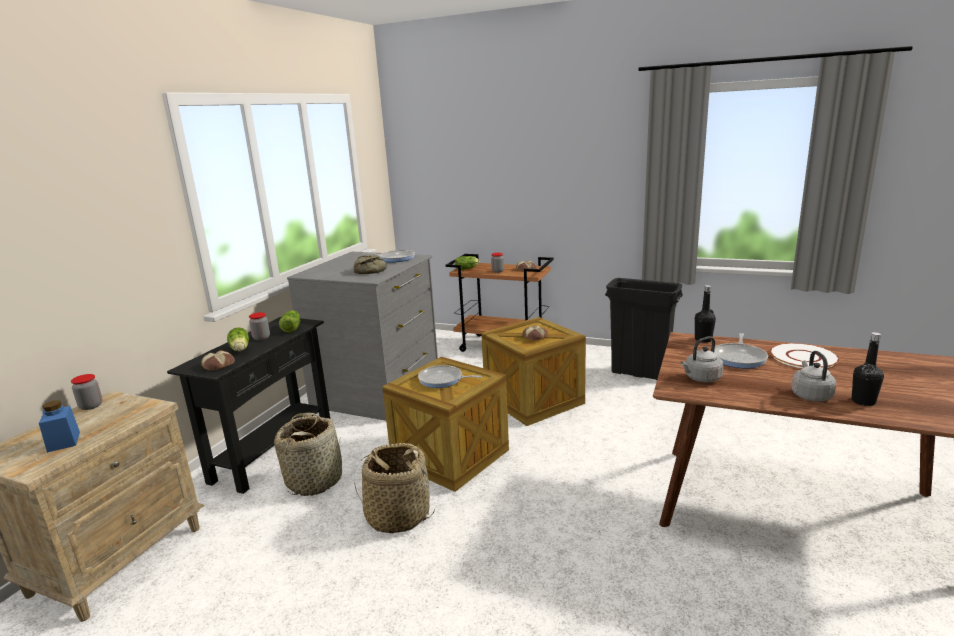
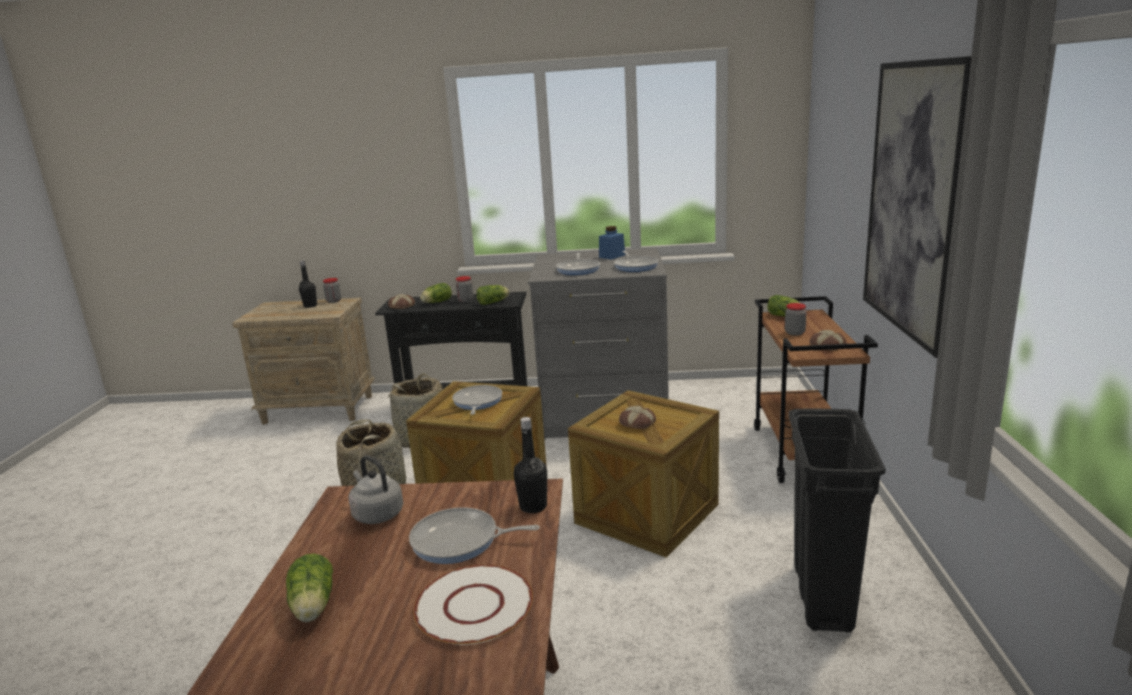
camera: 70 degrees right, 0 degrees up
(64, 442) = (282, 312): blue jar -> blue jar (612, 256)
(371, 270) = (578, 269): bread -> frying pan
(574, 174) = (916, 200): none -> picture
(810, 395) = (312, 607): grey kettle -> lettuce
(863, 401) = (282, 662): black bottle -> black bottle (310, 306)

